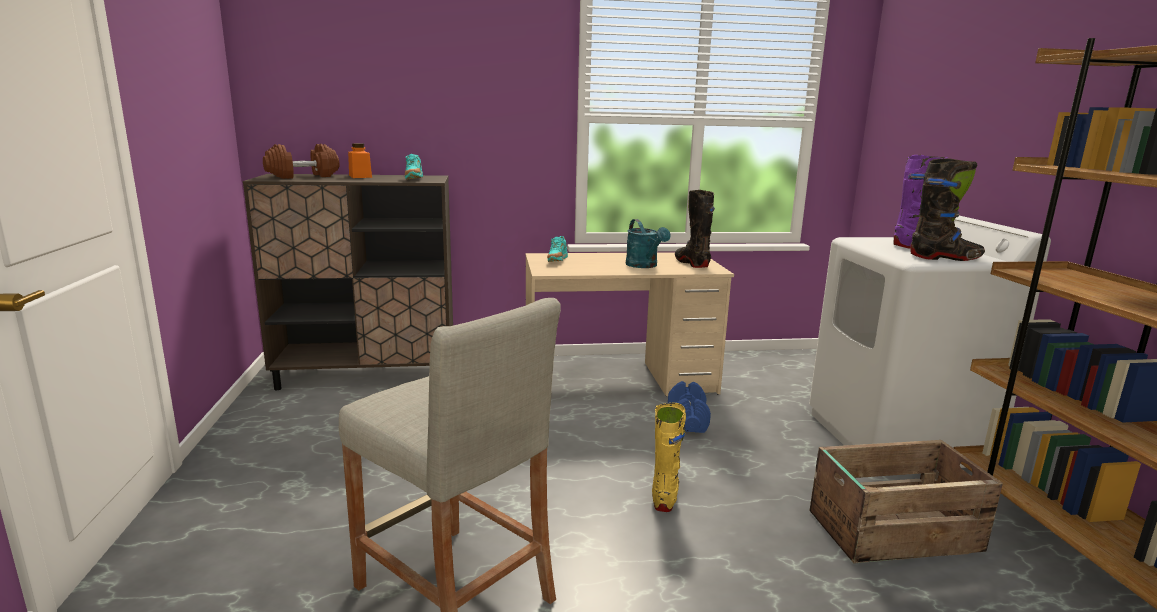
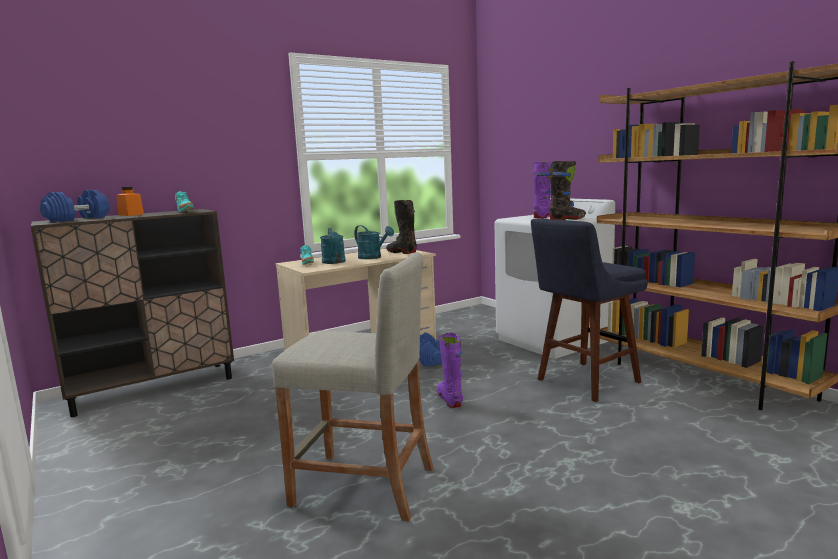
camera: 25 degrees left, 5 degrees down
(303, 176) = (78, 219): brown dumbbell -> blue dumbbell
(588, 265) = (334, 262): none -> turquoise watering can
(665, 494) = (449, 399): yellow boot -> purple boot
(891, 531) = (584, 382): crate -> blue stool

